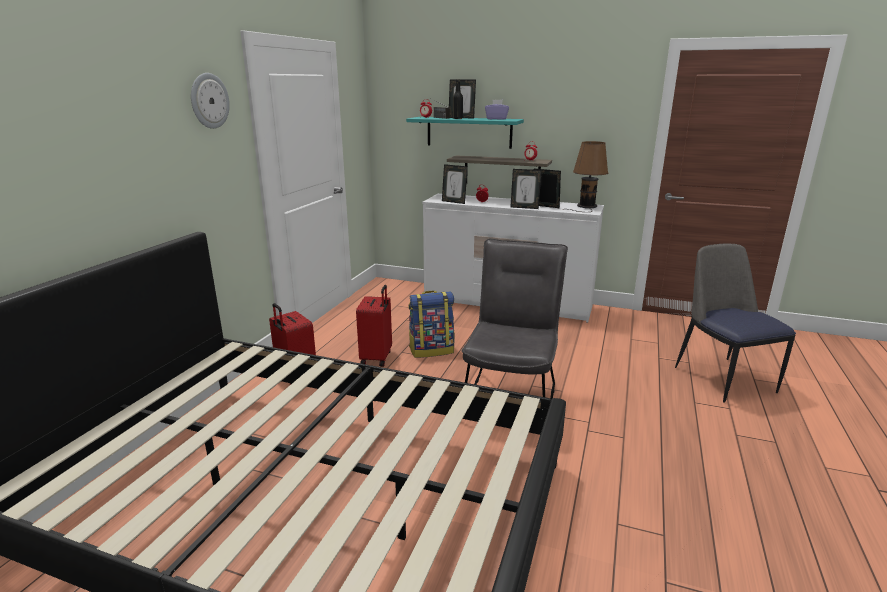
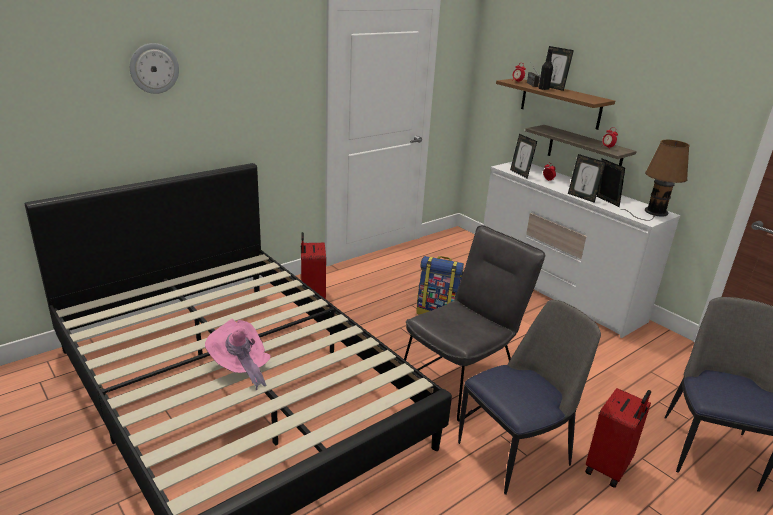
camera: 30 degrees right, 5 degrees up
(209, 101) = (283, 59): wall clock -> wall clock (154, 68)
(333, 462) = (240, 368): none -> pink hat
(377, 358) = (386, 303): red suitcase -> red suitcase (609, 468)
(469, 132) = (560, 103): turquoise shelf -> brown shelf
(496, 119) = (584, 96): purple tissue box -> none
(613, 438) = (516, 452): none -> chair

